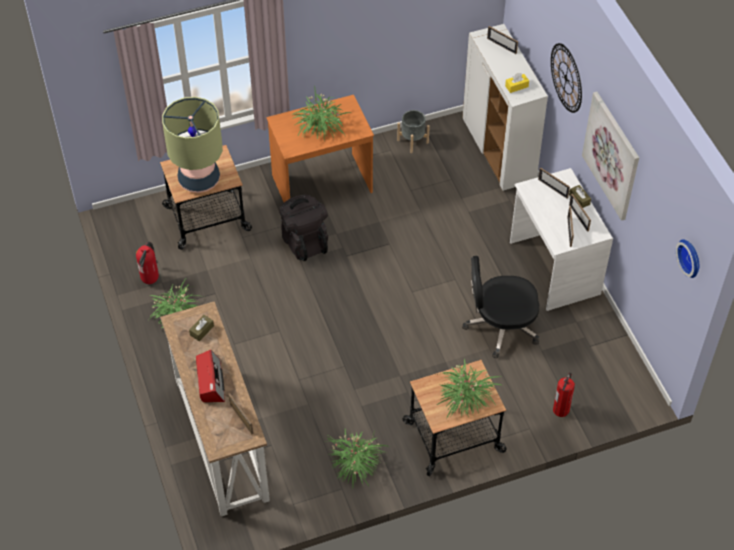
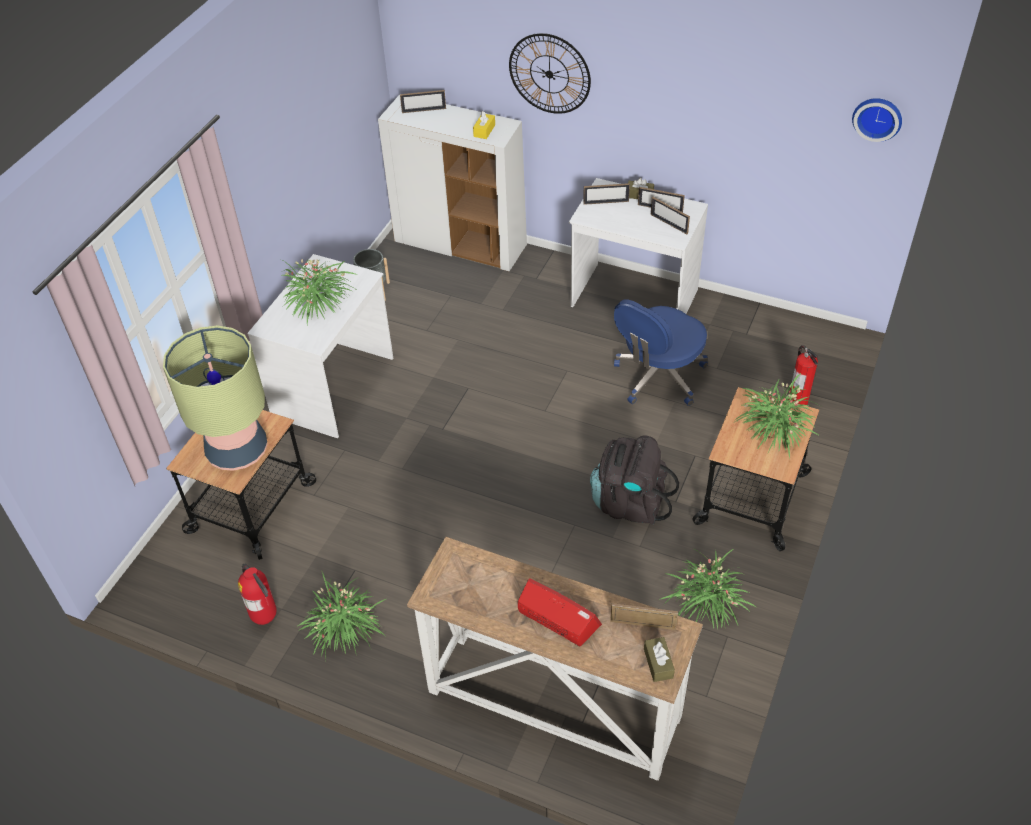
camera: 45 degrees left, 5 degrees down
(202, 330) = (474, 576): brown tissue box -> brown tissue box (658, 663)
(304, 241) = (384, 449): black backpack -> black backpack (629, 503)
(322, 185) = (334, 387): orange desk -> white desk
(500, 326) = (658, 377): black office chair -> blue office chair
(611, 155) = (674, 106): picture -> none

